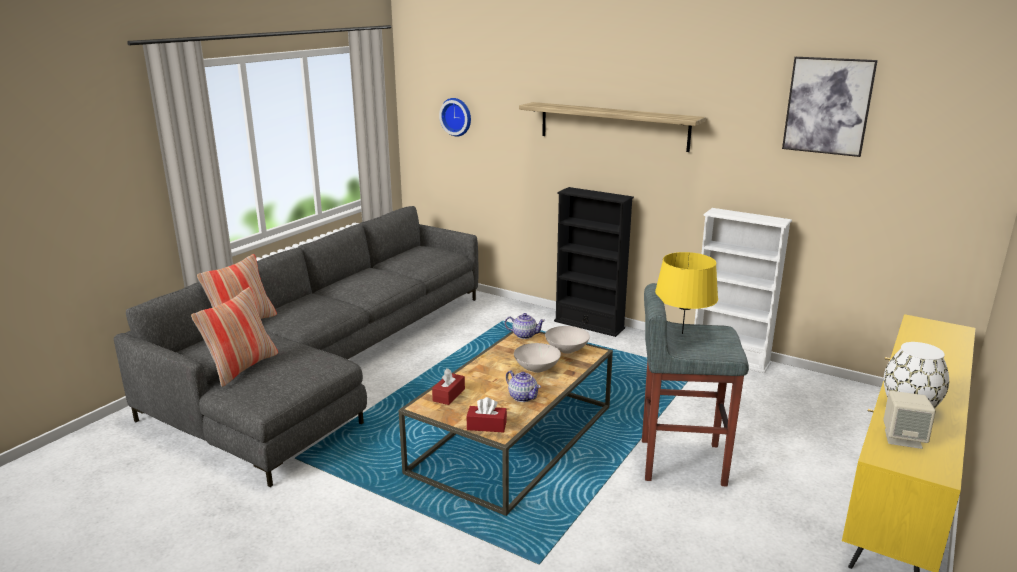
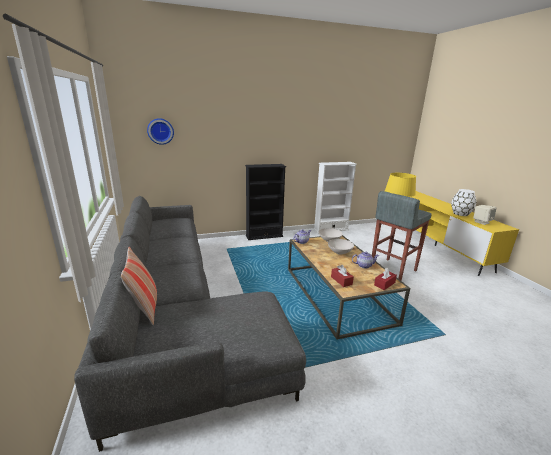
camera: 50 degrees left, 0 degrees up
(242, 367) = (221, 331): pillow -> none
(613, 126) = (268, 128): shelf -> none
(828, 106) = (362, 110): picture -> none

